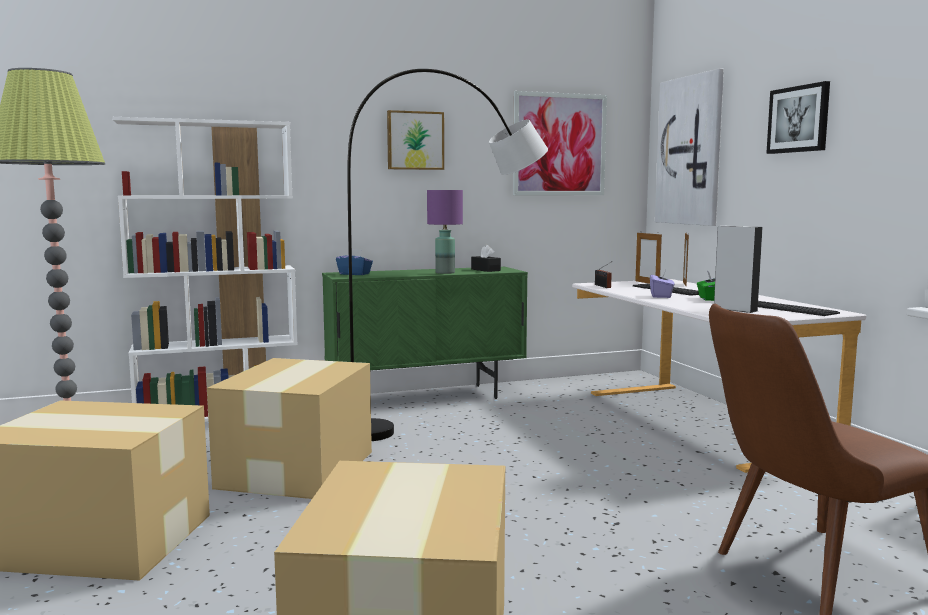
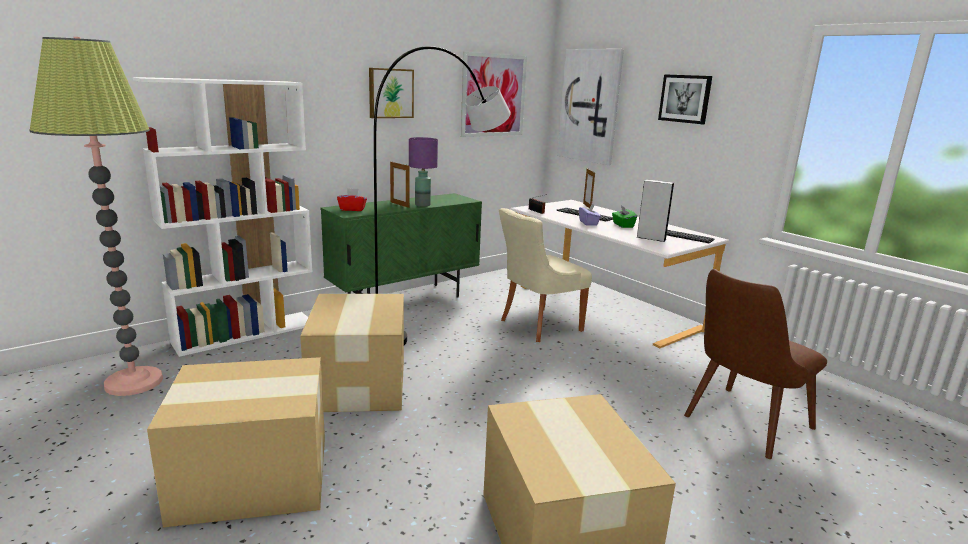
camera: 20 degrees left, 10 degrees up
(354, 274) = (352, 209): blue tissue box -> red tissue box
(485, 270) = (448, 199): black tissue box -> none
(579, 434) = (538, 325): none -> beige chair
(647, 283) = (561, 205): picture frame -> picture frame (399, 204)

